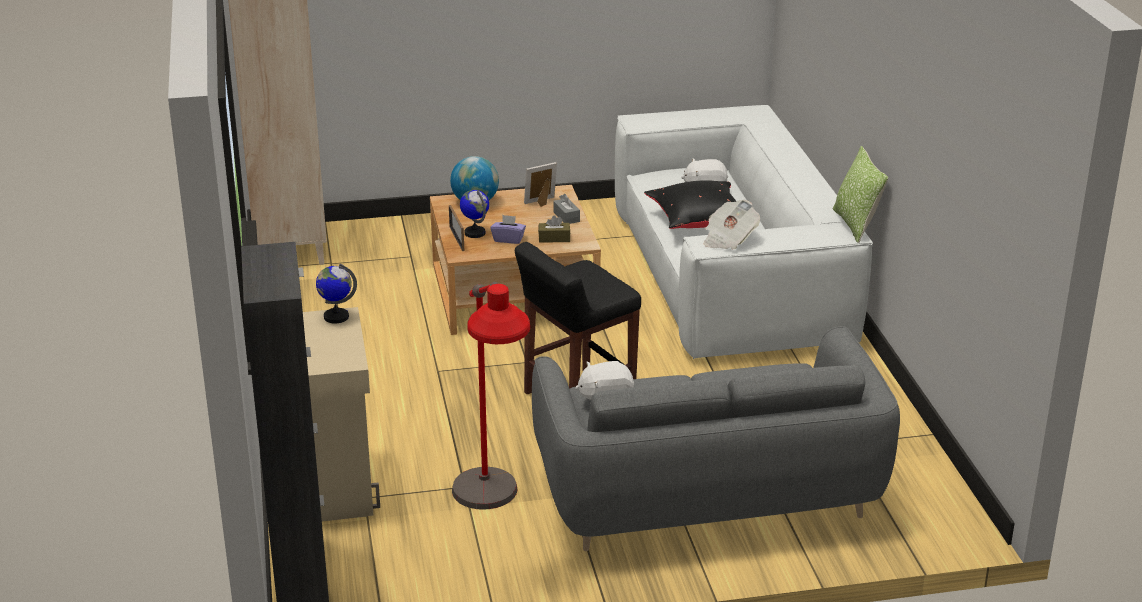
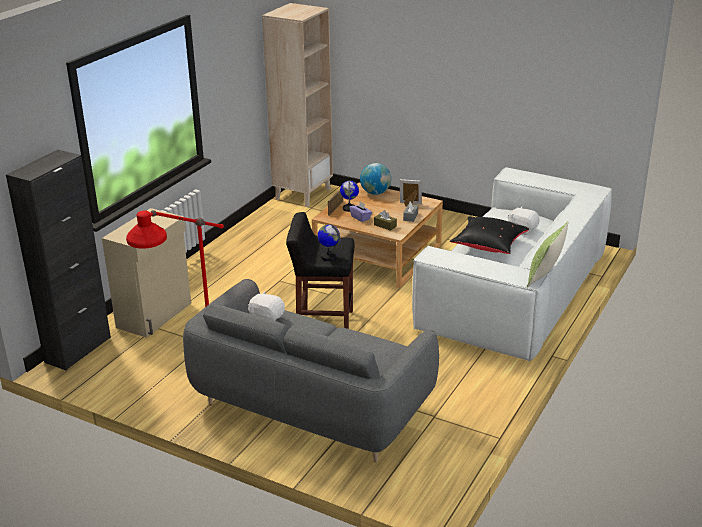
camera: 40 degrees right, 0 degrees up
(336, 317) = (166, 217): globe -> globe (329, 256)
(728, 239) = (450, 256): newspaper -> none

